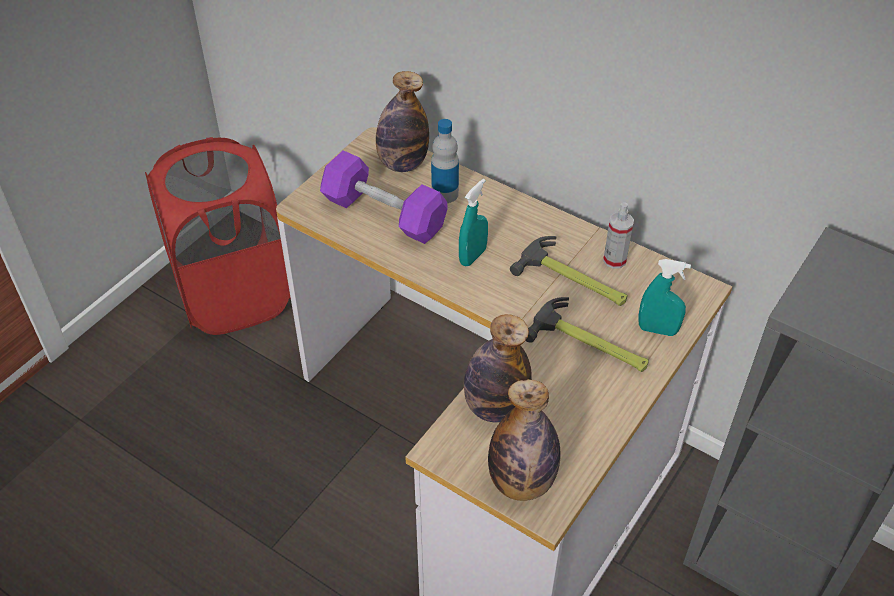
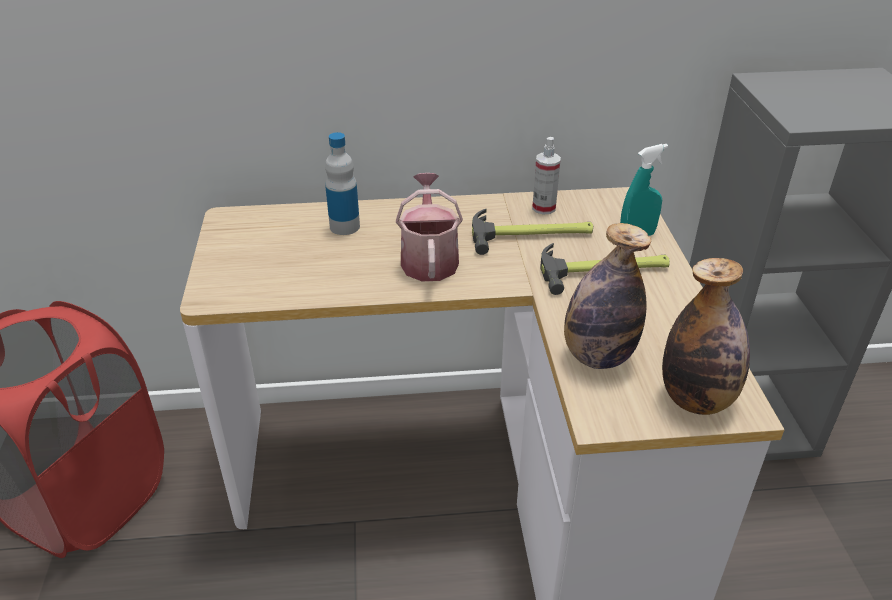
camera: 40 degrees left, 10 degrees down
(384, 214) = (305, 266): purple dumbbell -> none
(402, 164) = (275, 222): bottle -> none
(473, 256) = (429, 258): turquoise spray bottle -> watering can

